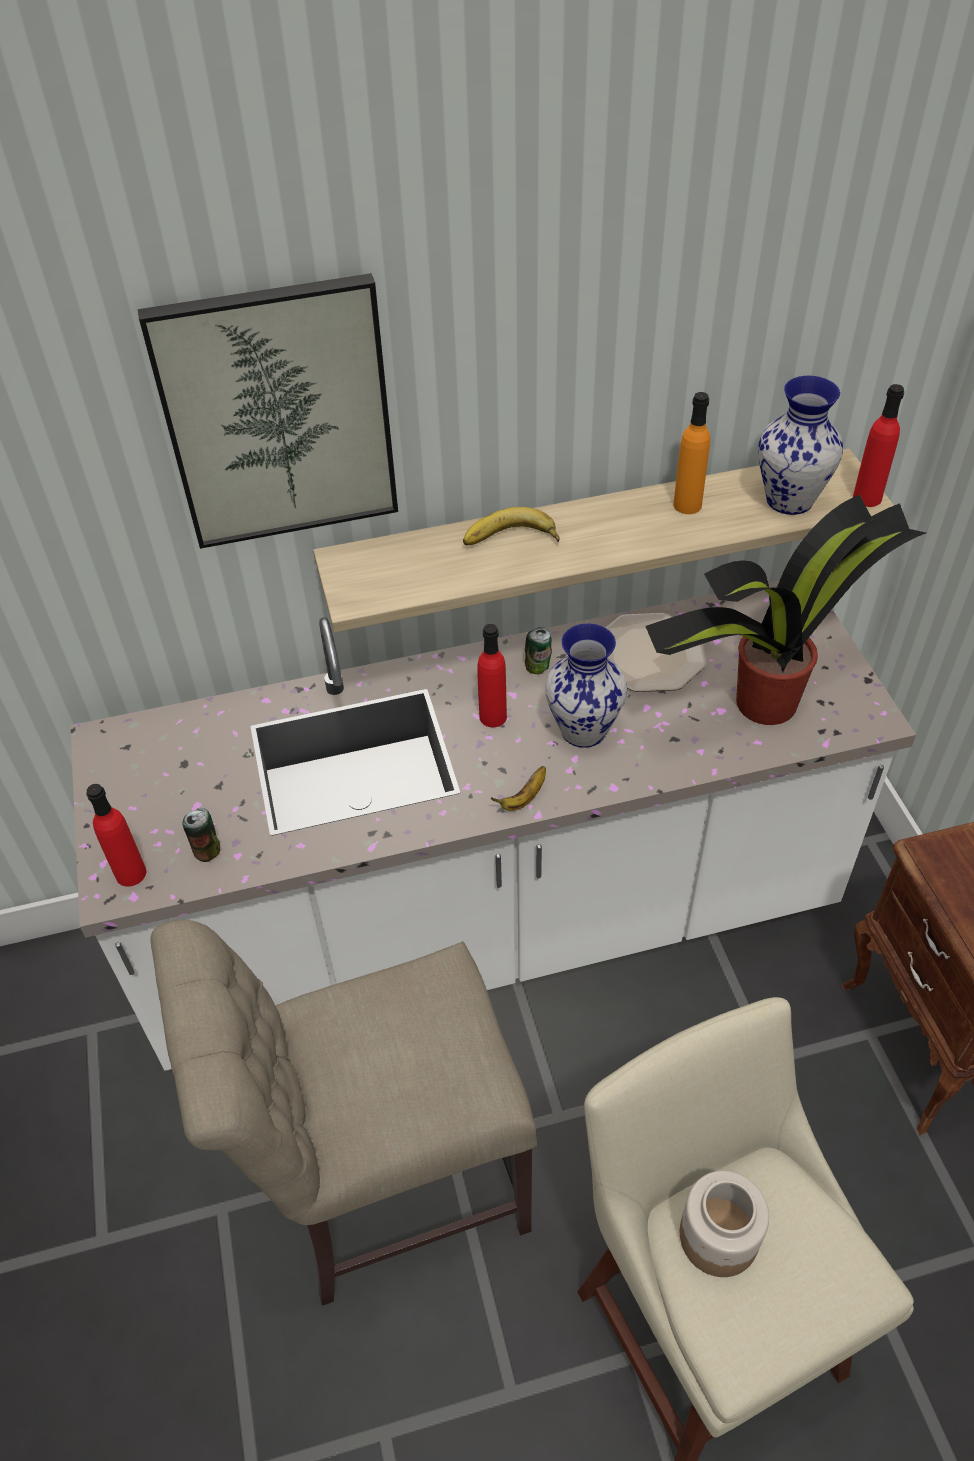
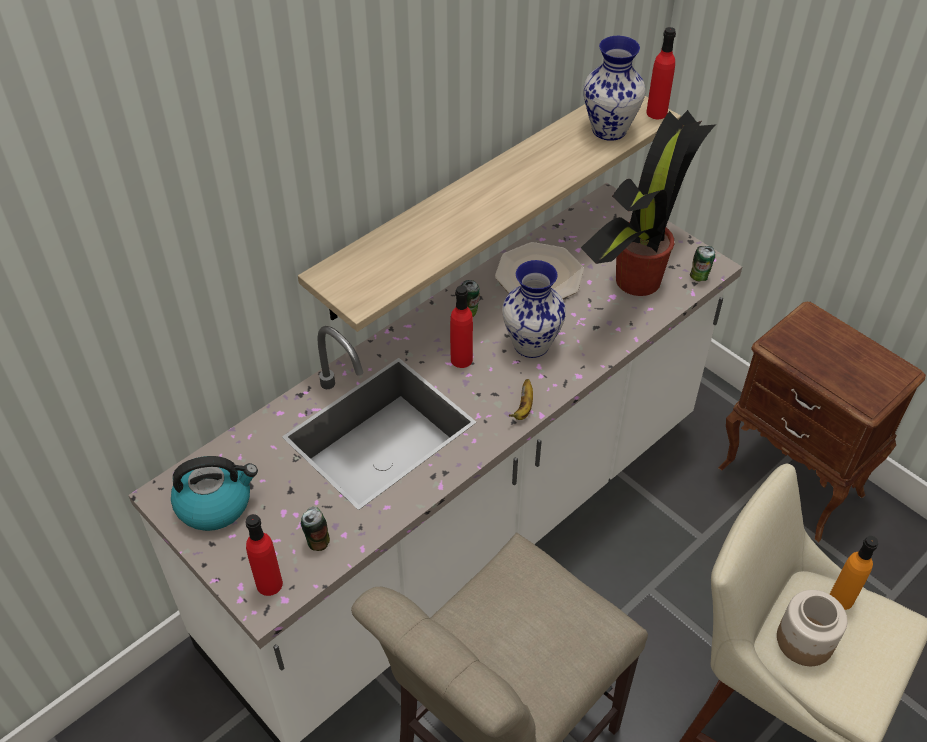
camera: 30 degrees left, 0 degrees up
(140, 768) = (215, 503): none -> kettle
(278, 414) = (273, 172): picture -> none
(511, 541) = (442, 219): banana -> none
(687, 505) = (545, 154): orange bottle -> orange bottle (841, 599)
(849, 727) = (699, 277): none -> can

